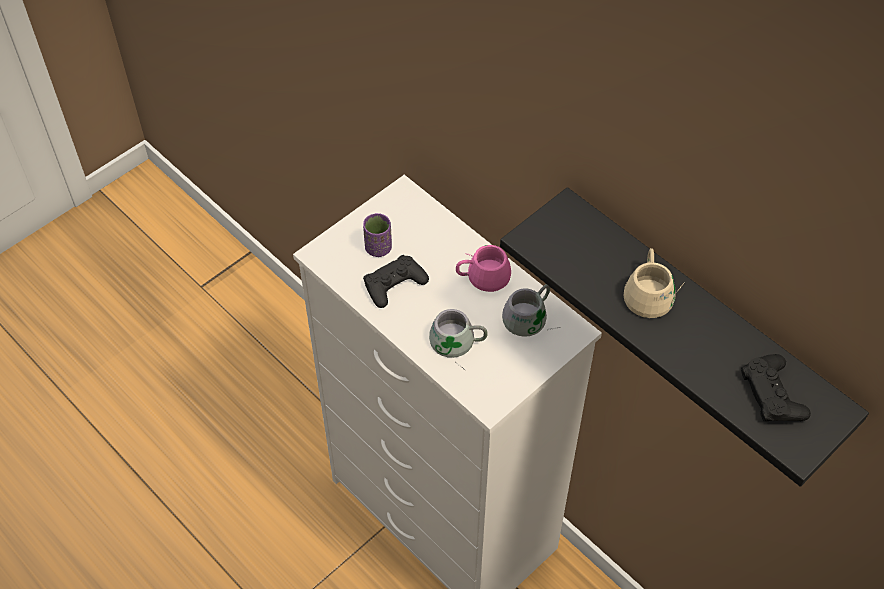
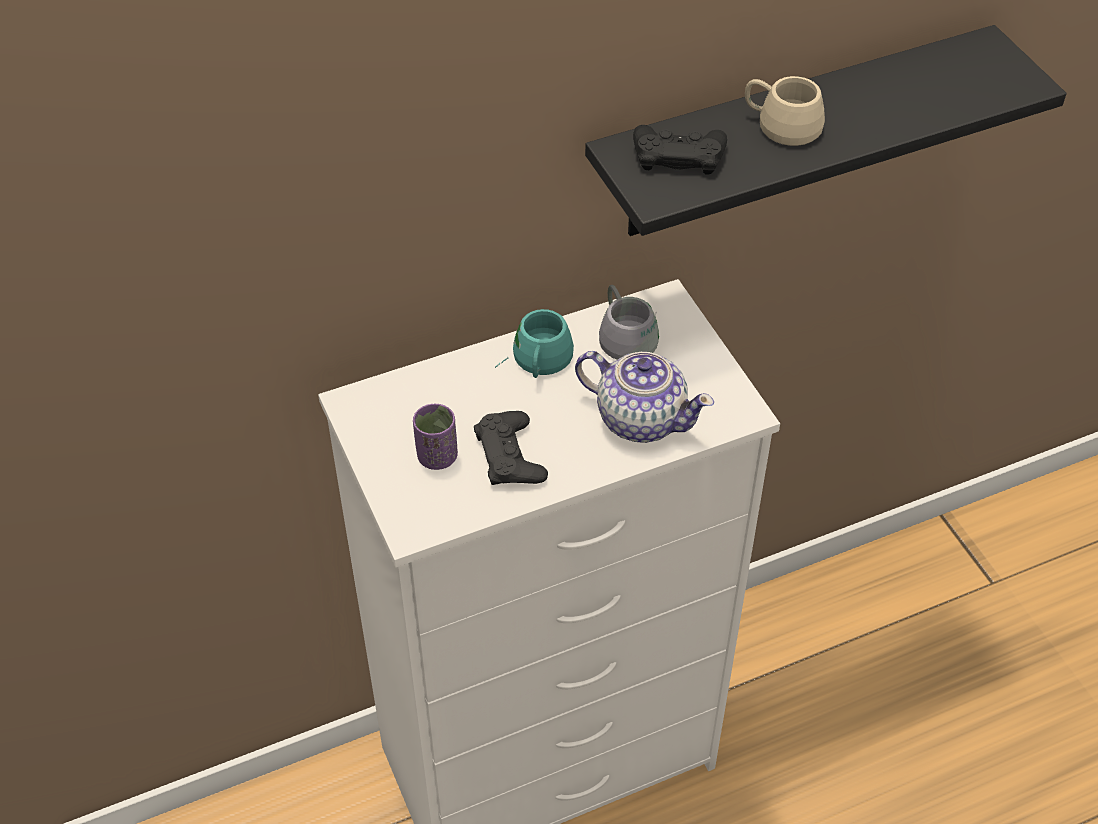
camera: 70 degrees left, 5 degrees down
(457, 345) = (640, 418): grey mug -> teapot
(482, 273) = (535, 360): pink mug -> turquoise mug
(772, 394) = (953, 78): black game controller -> black game controller (678, 155)

